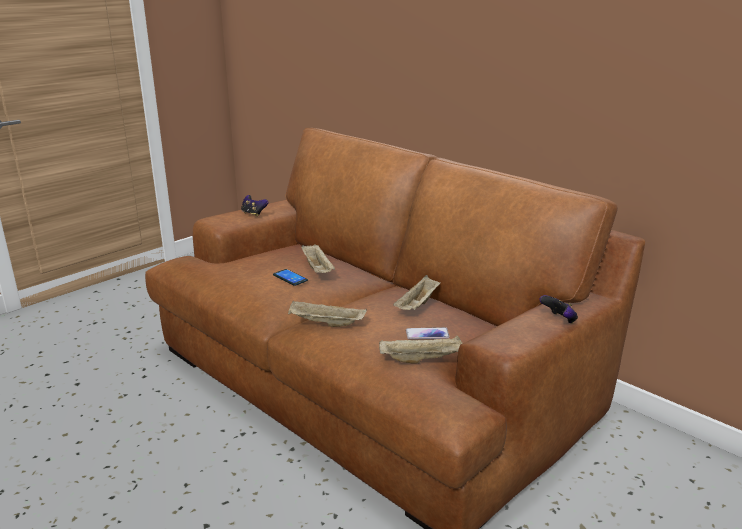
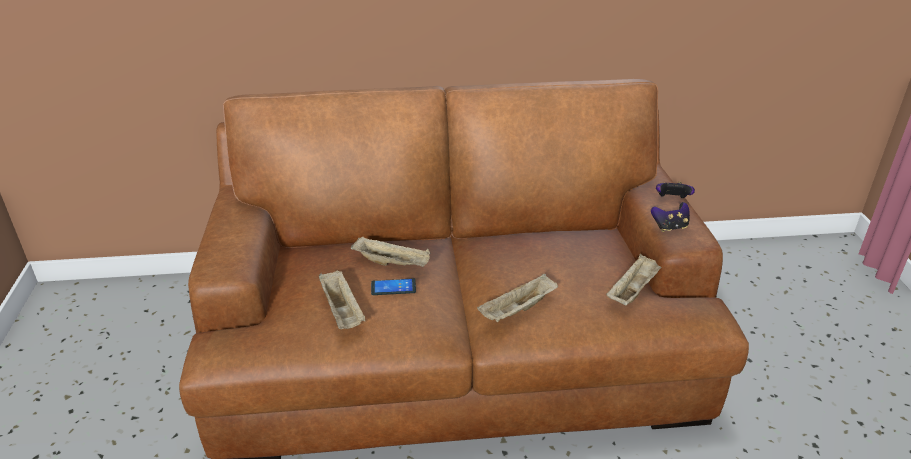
camera: 50 degrees left, 10 degrees up
(253, 214) = (237, 237): game controller -> game controller (670, 227)
(418, 305) = (537, 246): beige tray -> beige tray (342, 311)
(427, 334) = (596, 267): phone -> none

